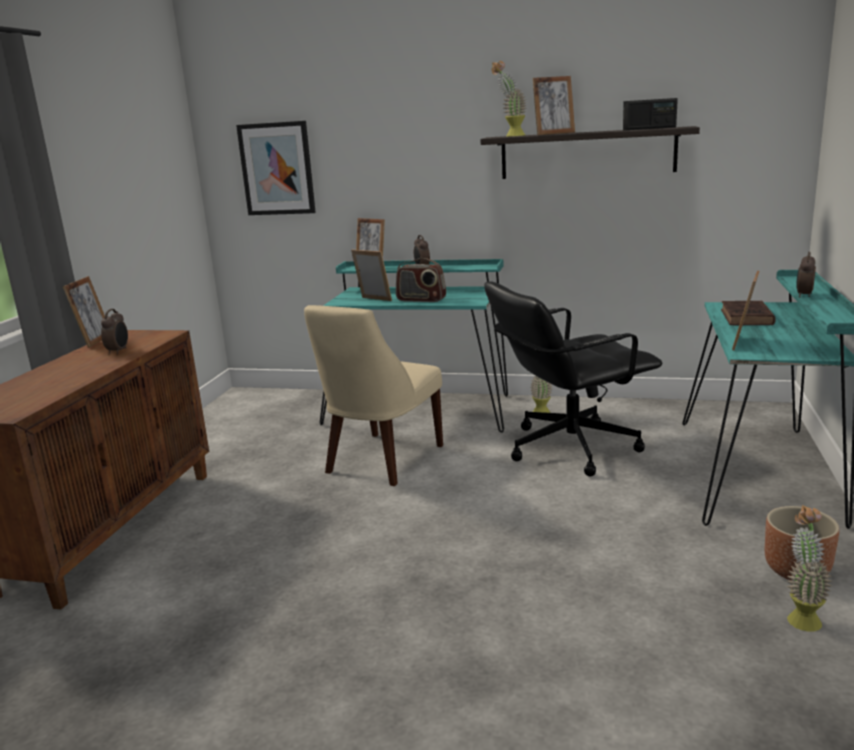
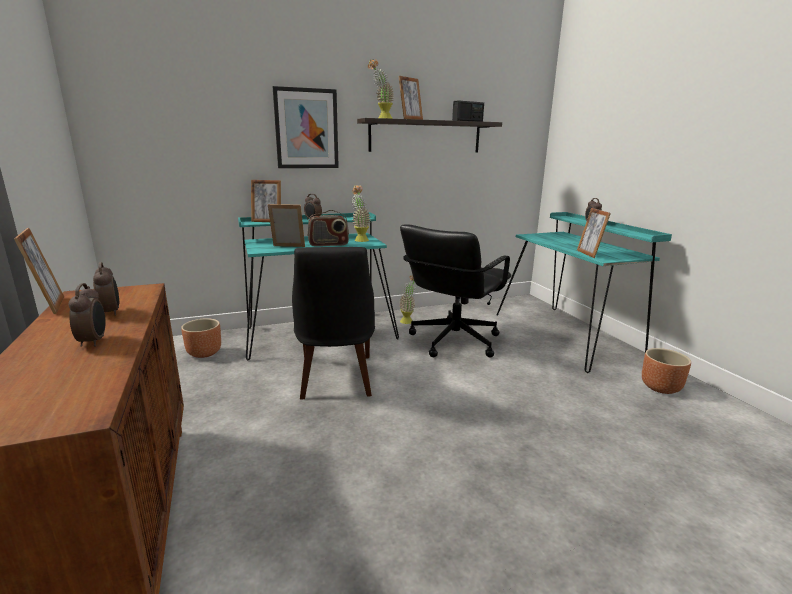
camera: 35 degrees left, 0 degrees up
(79, 371) = (94, 341): none -> alarm clock
(277, 169) = (166, 132): picture -> picture (306, 129)
(291, 410) = (204, 353): none -> brown planter
(381, 461) = (336, 379): beige chair -> black chair
(747, 318) = (557, 241): brown book -> none
(801, 616) = (698, 413): potted plant -> potted plant (360, 239)

